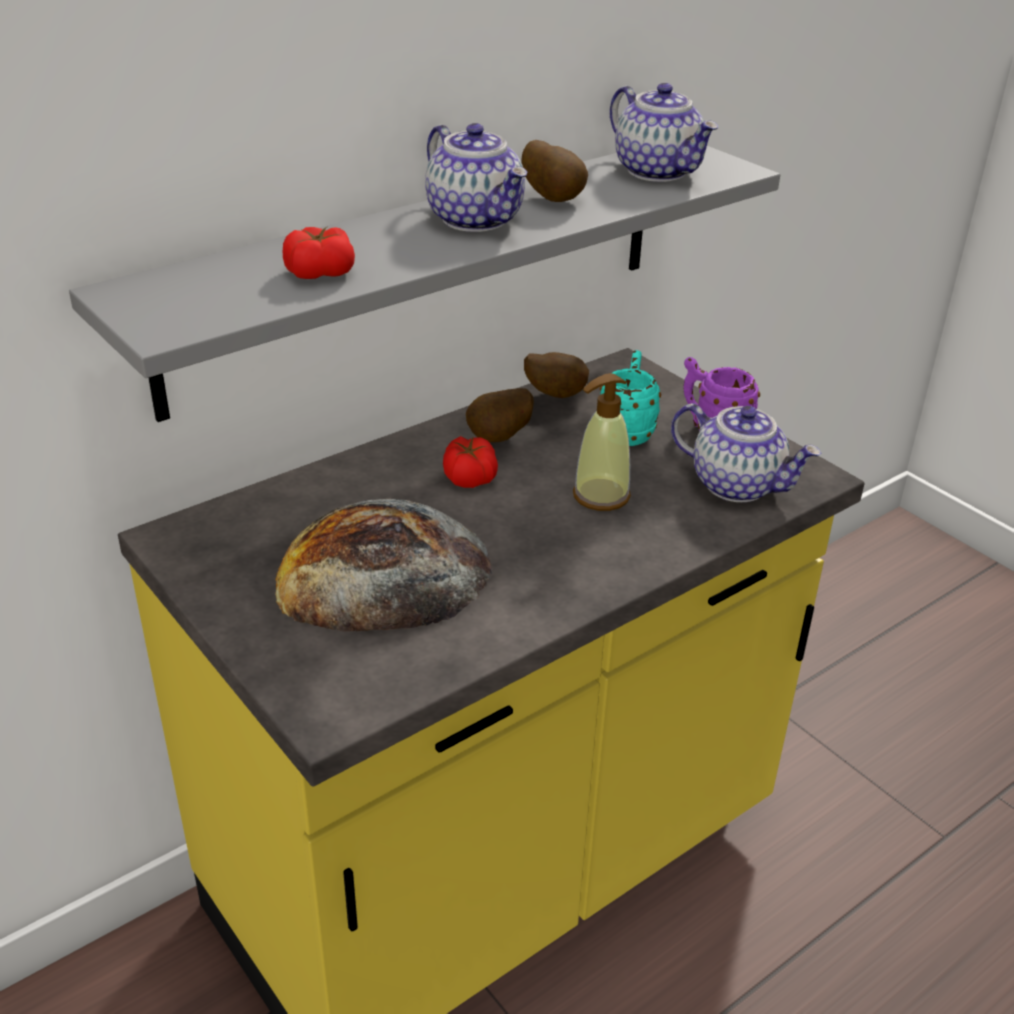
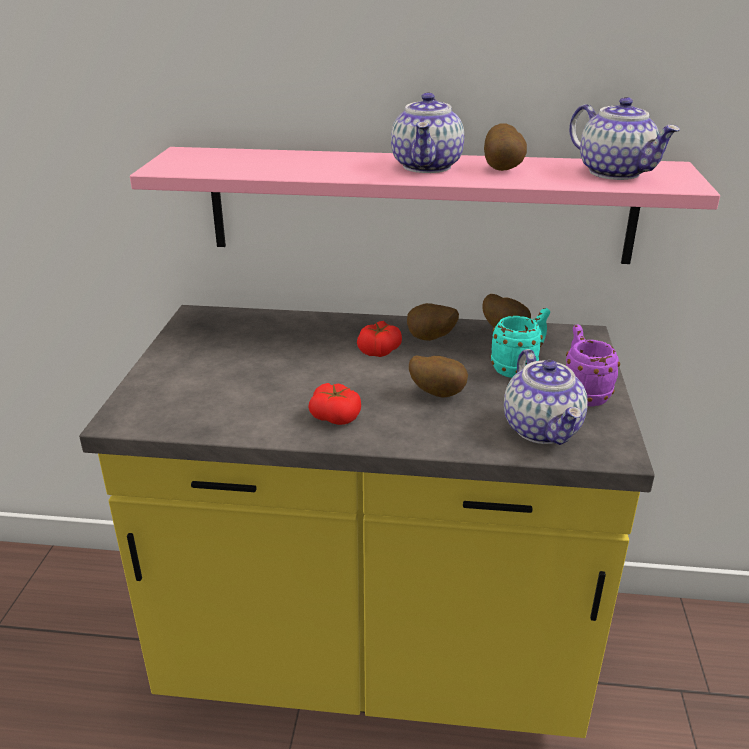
camera: 45 degrees right, 5 degrees down
(319, 272) = (284, 167): tomato -> tomato (335, 416)
(383, 573) = (254, 373): bread -> none
(424, 269) = (419, 205): grey shelf -> pink shelf
(600, 496) = (437, 393): soap dispenser -> potato
(658, 171) = (616, 173): teapot -> teapot turned 45 degrees counterclockwise

